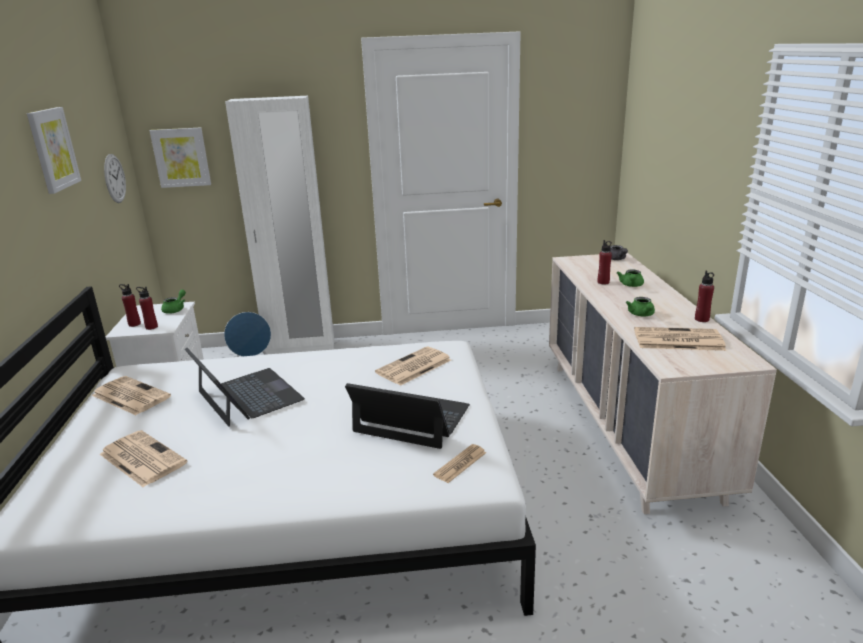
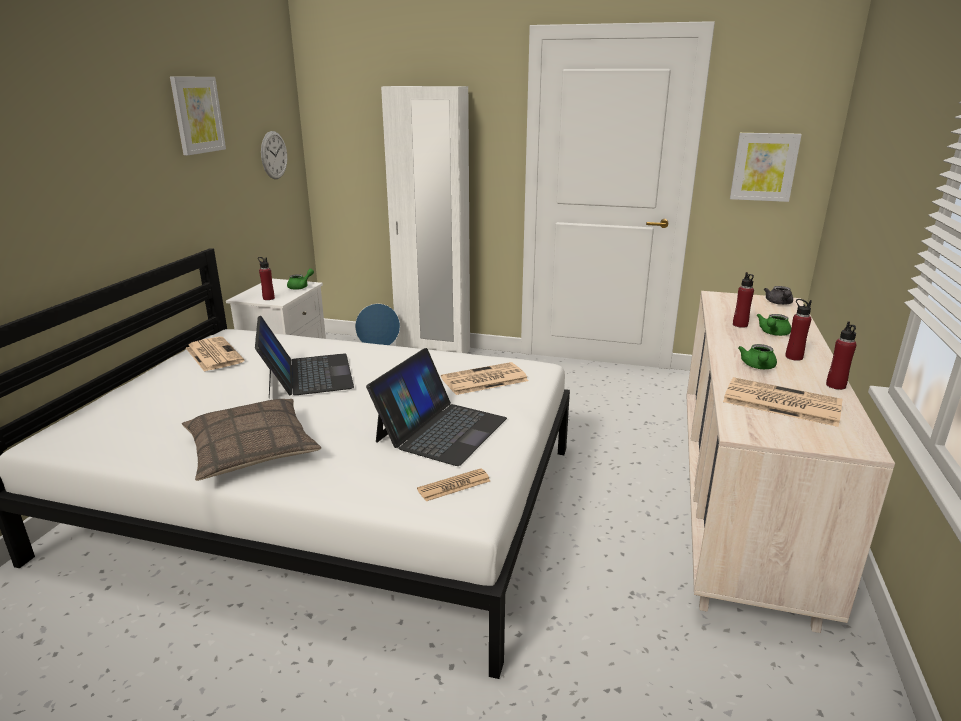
camera: 20 degrees right, 0 degrees up
(134, 324) = (257, 293): red bottle -> red bottle (793, 357)
(141, 458) = (179, 409): newspaper -> none
(181, 157) = (344, 142): picture -> picture (764, 167)
(253, 480) = (252, 450): none -> pillow
(411, 419) = (441, 429): laptop -> laptop turned 75 degrees clockwise

